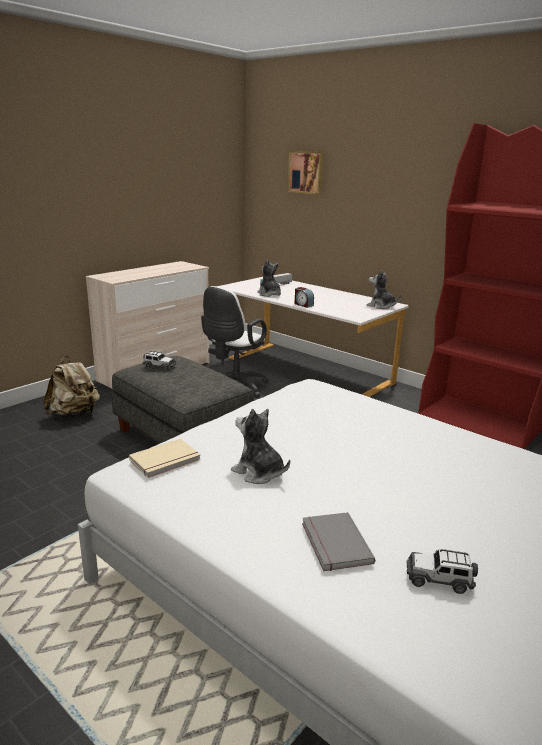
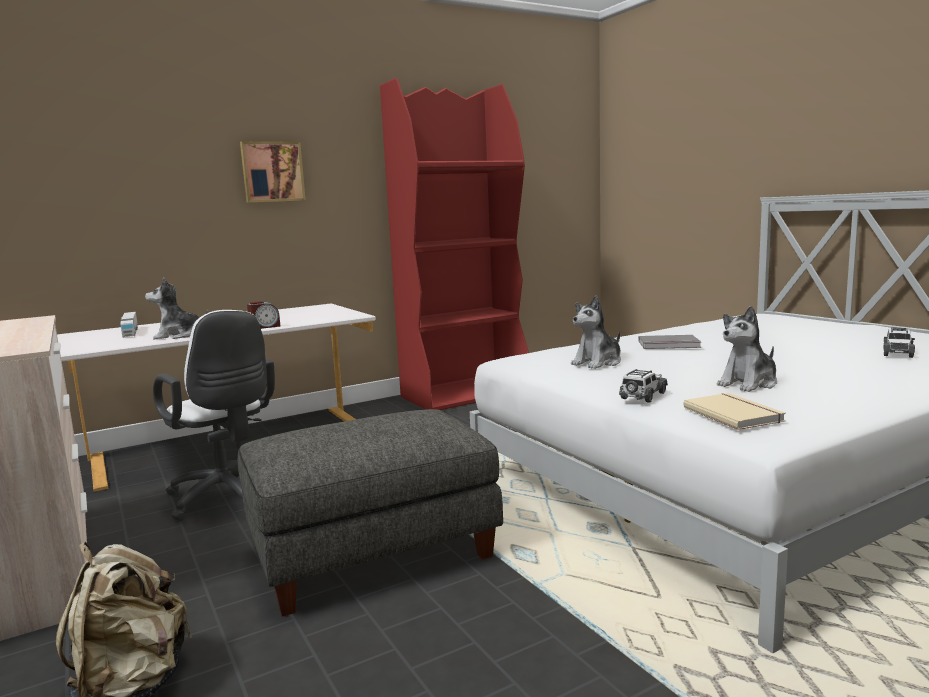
camera: 70 degrees left, 10 degrees down
(159, 367) = (315, 444): toy car -> toy car (642, 396)
(306, 172) = (110, 146): picture -> picture (272, 172)
(334, 543) = (872, 369): grey book -> grey book (669, 345)
(381, 306) = (324, 308): plush toy -> plush toy (598, 363)

